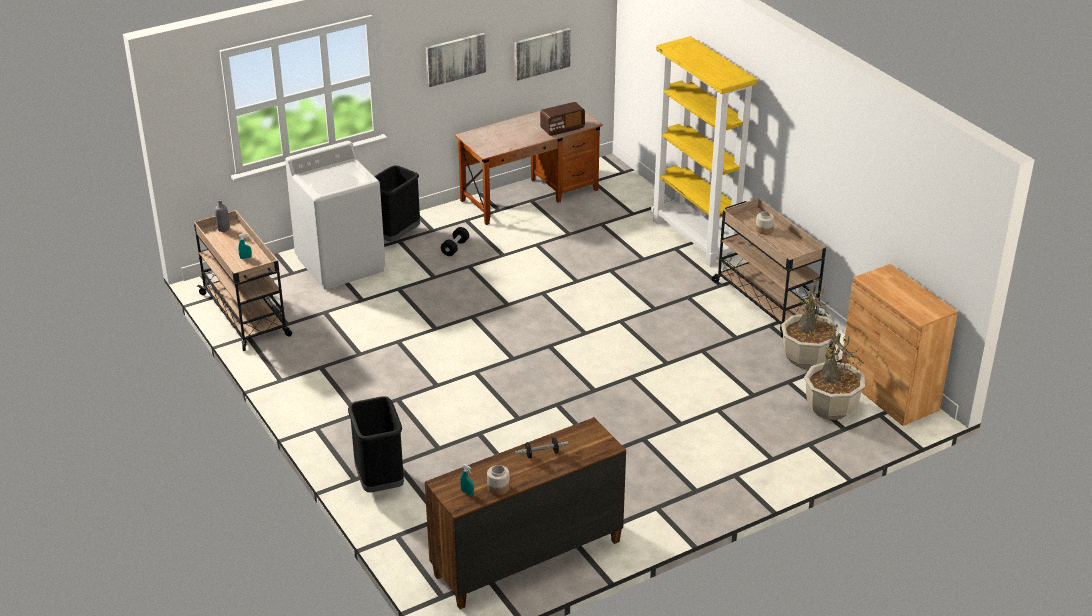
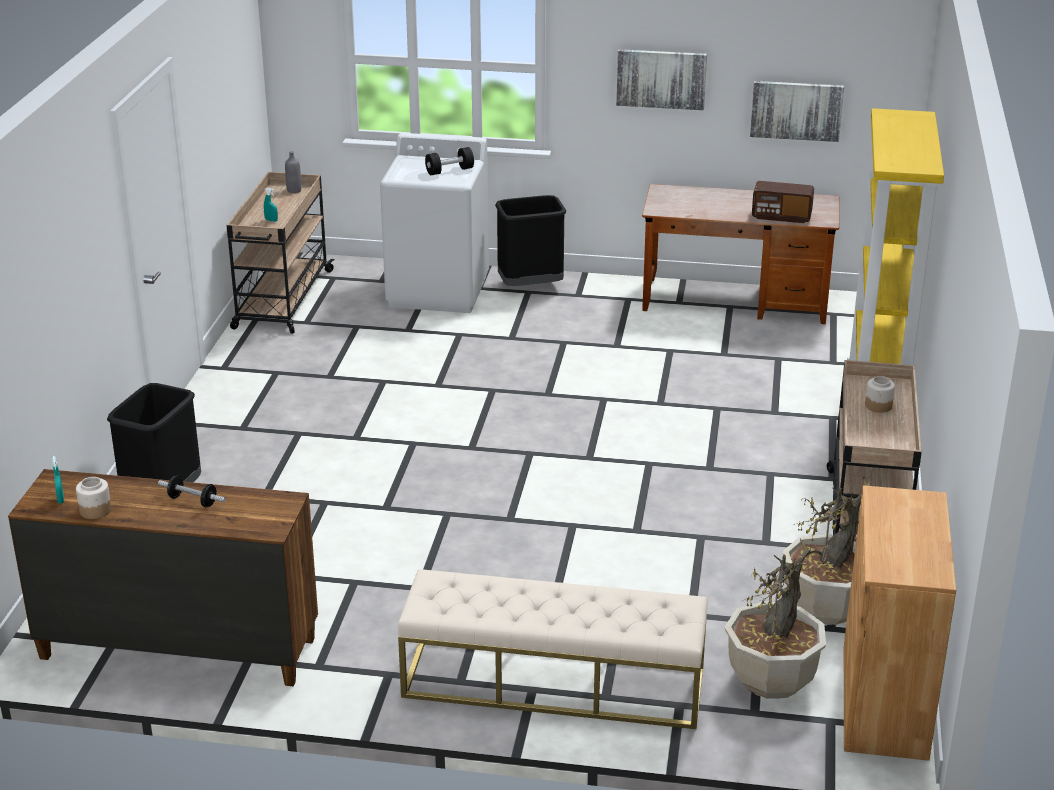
camera: 40 degrees right, 5 degrees down
(455, 248) = (575, 320): black dumbbell -> black dumbbell (449, 171)
(740, 466) = (553, 683): none -> beige bench

